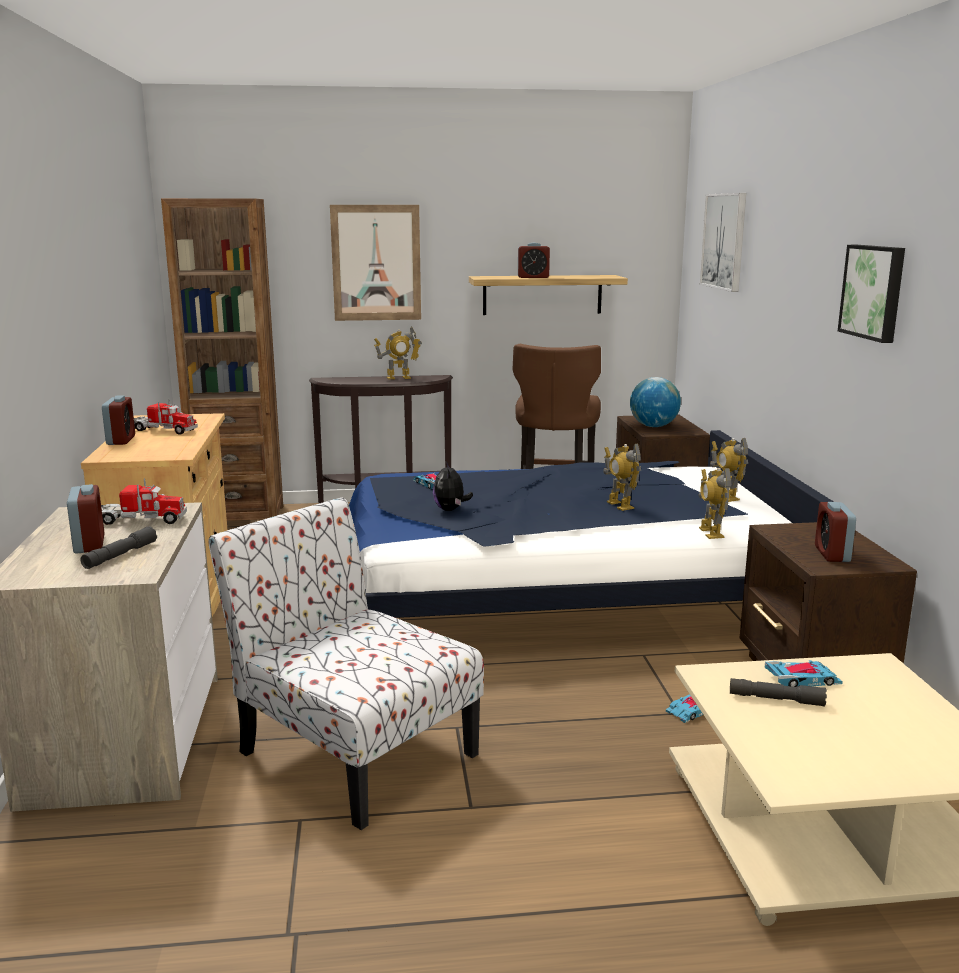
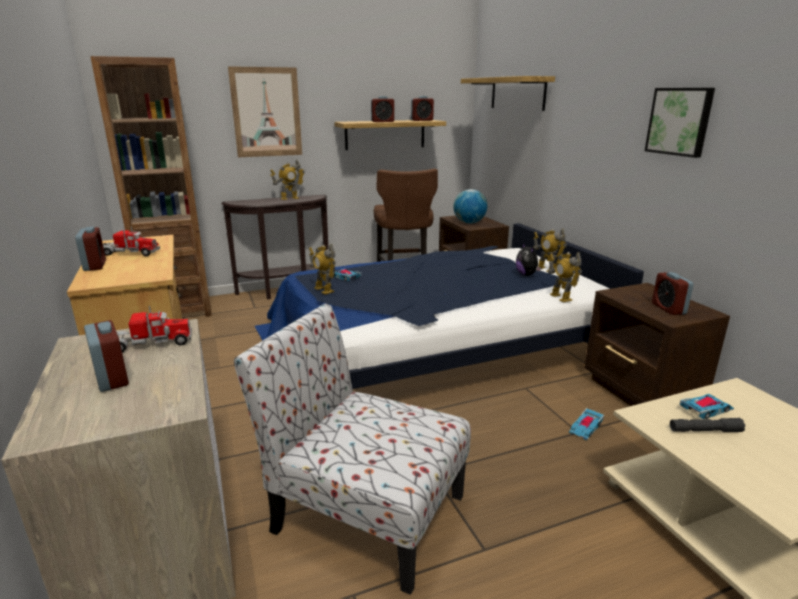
camera: 15 degrees left, 5 degrees up
(120, 555) = (151, 388): grey flashlight -> none
(451, 510) = (374, 297): plush toy -> plush toy (527, 274)
(595, 276) = (422, 120): none -> alarm clock
(620, 505) = (487, 282): toy robot -> toy robot (323, 290)
(724, 241) = (517, 93): picture -> shelf

